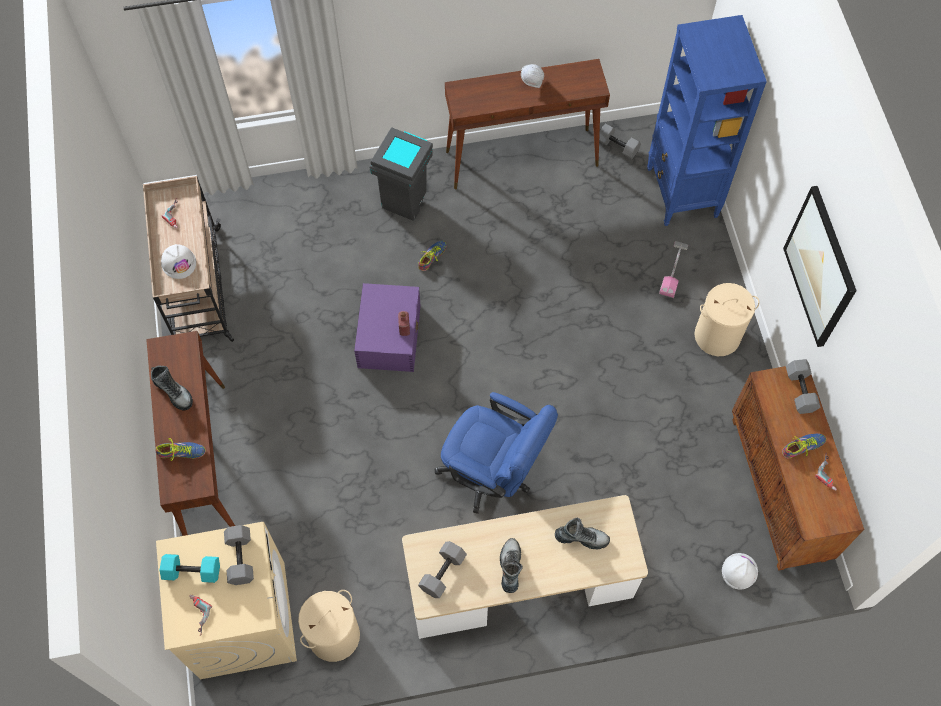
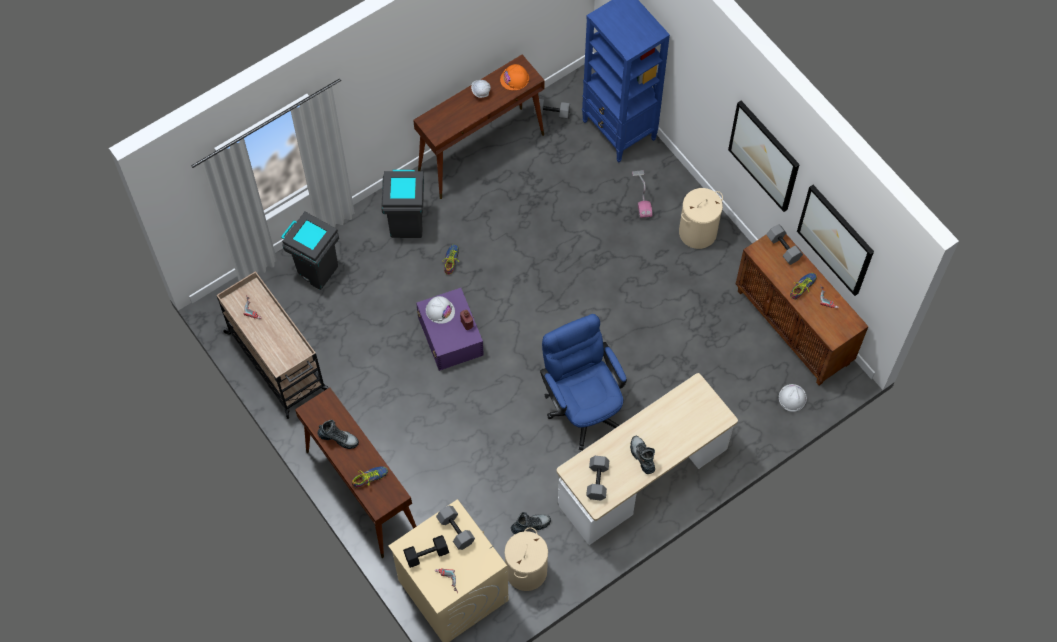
camera: 25 degrees left, 0 degrees up
(178, 262) = (277, 344): white hard hat -> white hard hat (440, 310)
(193, 570) = (426, 553): turquoise dumbbell -> black dumbbell
(287, 211) = (316, 270): none -> grey trash can
(493, 474) = (582, 405): blue office chair -> blue office chair turned 120 degrees counterclockwise
(577, 81) = (514, 79): none -> orange hard hat
(582, 538) = (681, 415): boot -> boot (530, 525)
(865, 405) = (836, 239): none -> picture

